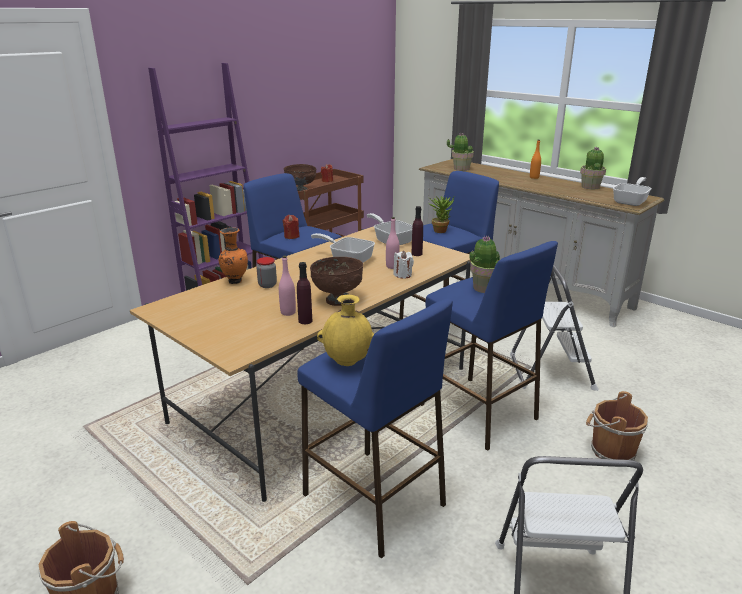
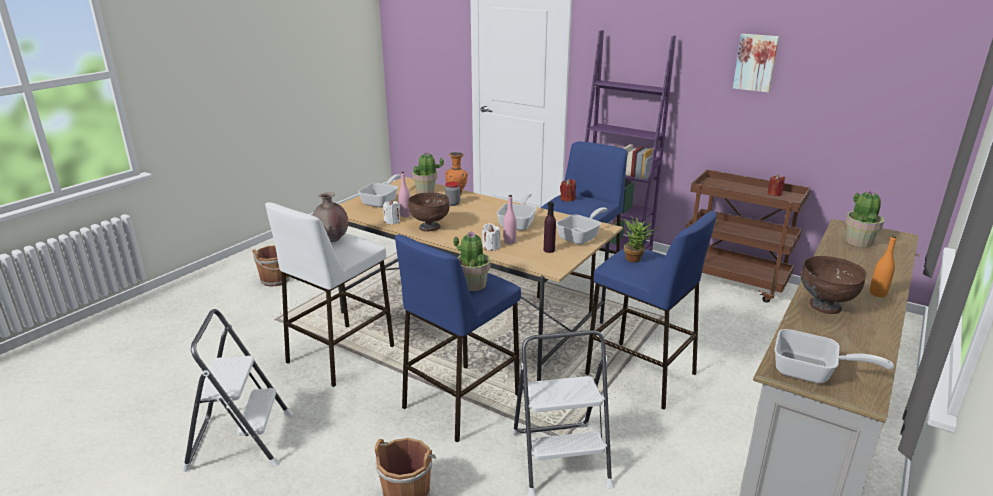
camera: 80 degrees right, 0 degrees up
(225, 326) = (382, 201): none -> frying pan
(281, 78) = (756, 62): none -> picture
(301, 191) = (718, 187): brown bowl -> brown bowl (824, 307)
(305, 321) = (392, 221): purple bottle -> white candle
(348, 362) = (332, 240): yellow vase -> brown vase
(374, 500) = (340, 354): blue stool -> white stool
(590, 187) = (875, 341): potted plant -> potted plant (426, 191)

